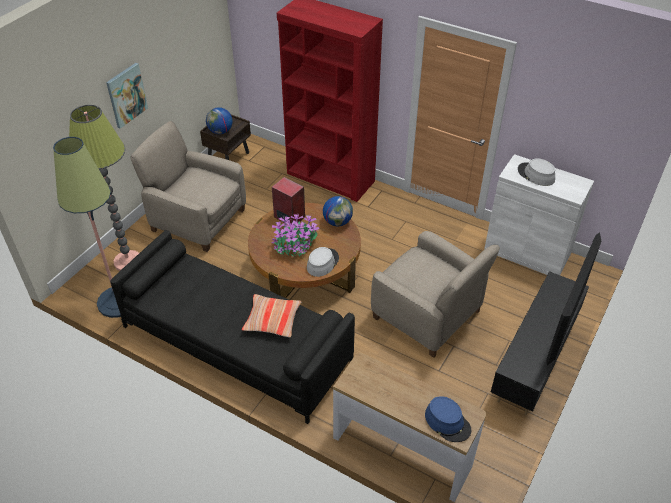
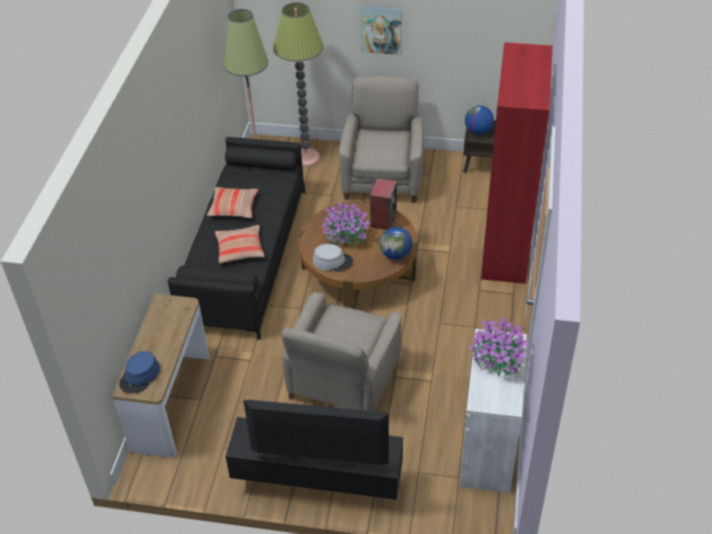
camera: 70 degrees right, 0 degrees up
(207, 310) = (233, 207): none -> pillow
(536, 175) = (497, 360): grey hat -> potted plant

